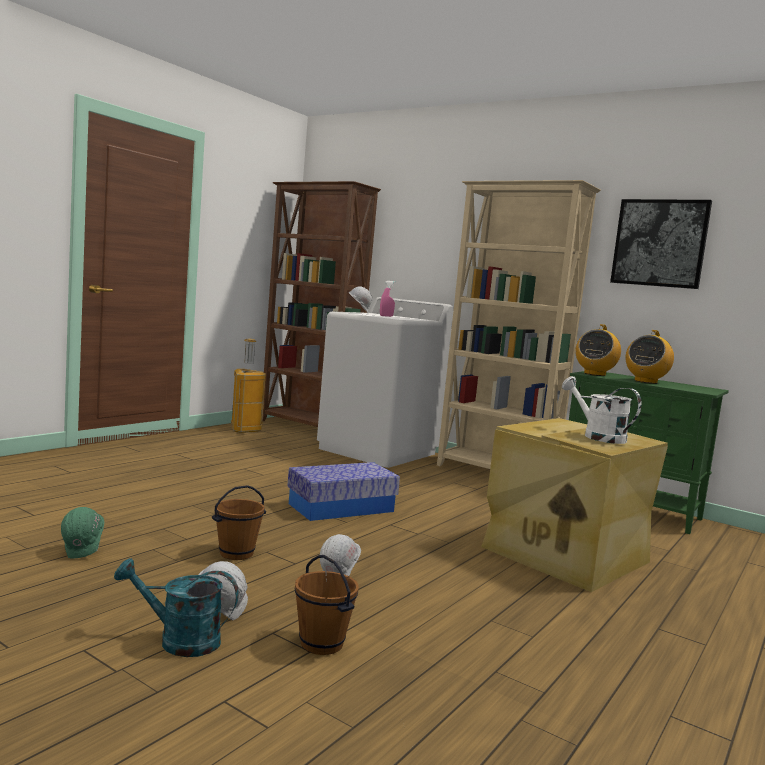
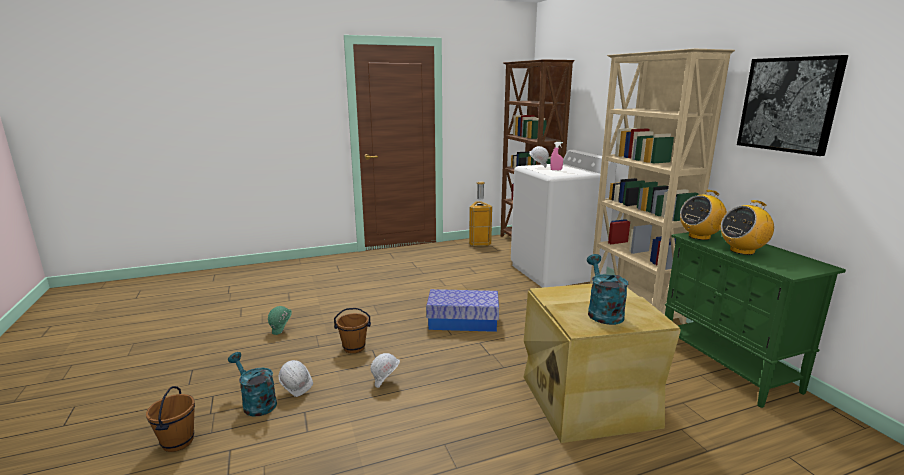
camera: 35 degrees right, 10 degrees up
(321, 644) = (318, 428): brown bucket -> brown bucket (177, 442)
(597, 436) = (602, 312): white watering can -> turquoise watering can

